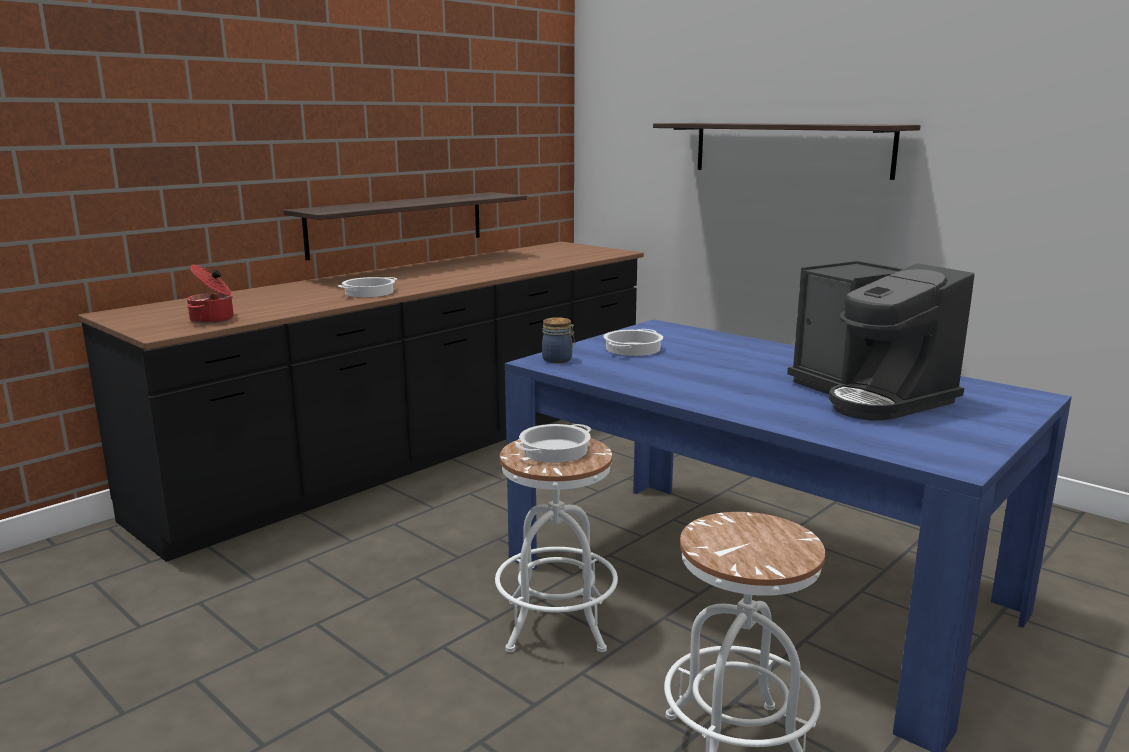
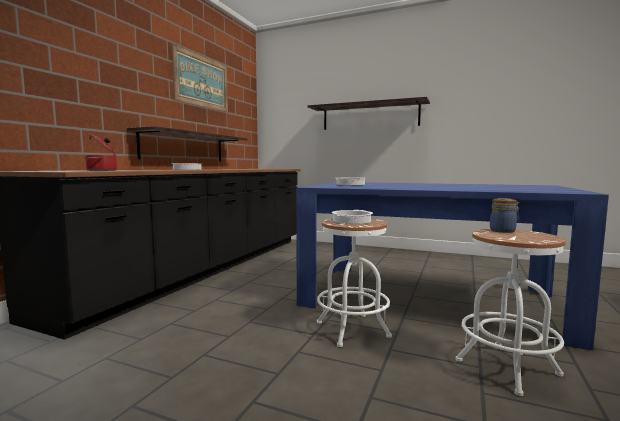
camera: 20 degrees left, 10 degrees down
(436, 89) = (201, 81): none -> picture
(558, 360) = (322, 186): jar -> jar (503, 231)
(870, 396) = (487, 186): coffee machine -> none

